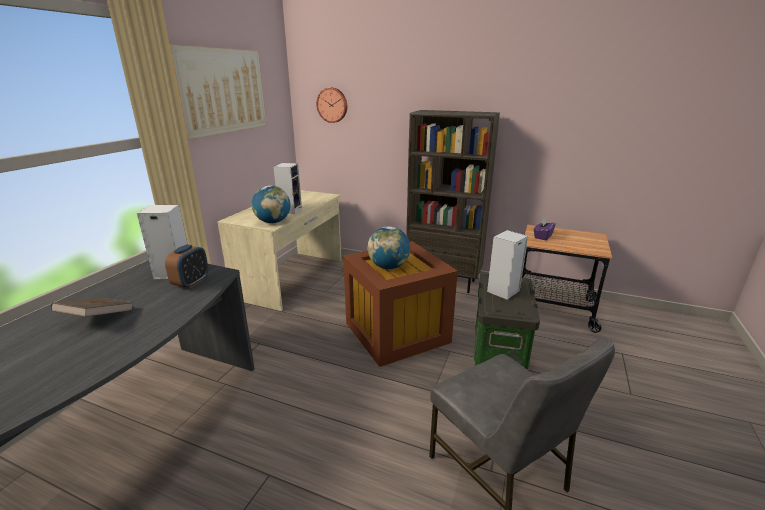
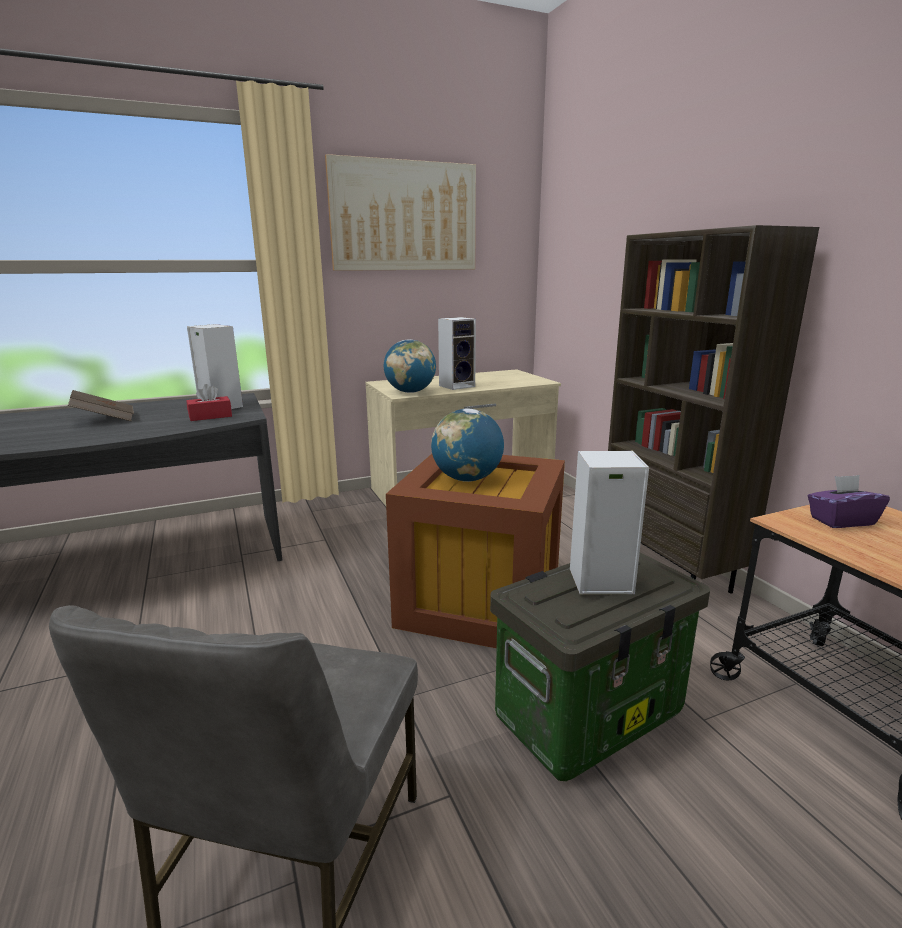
camera: 45 degrees right, 5 degrees down
(191, 283) = (210, 416): alarm clock -> red tissue box
(332, 105) = (577, 241): wall clock -> none

